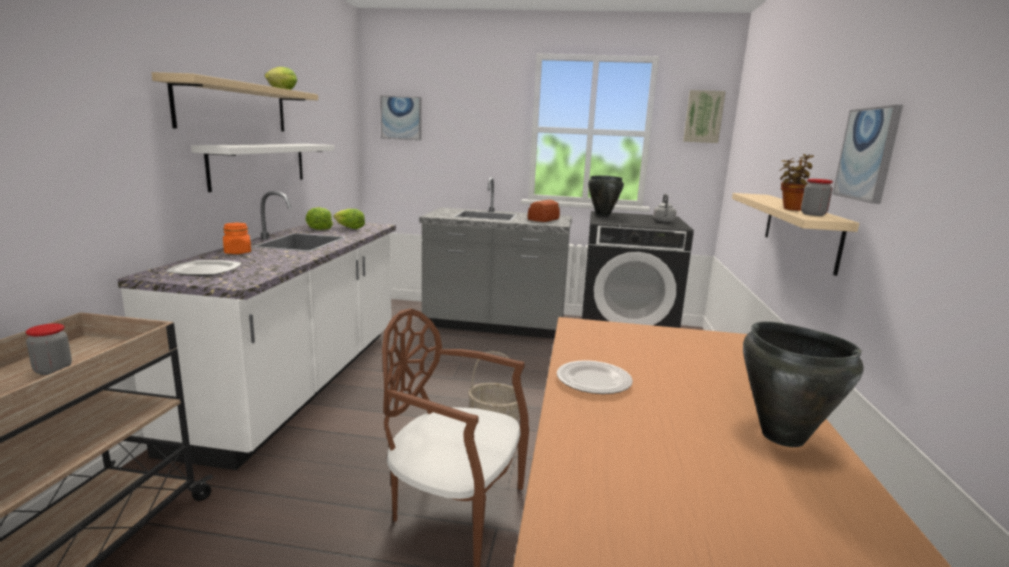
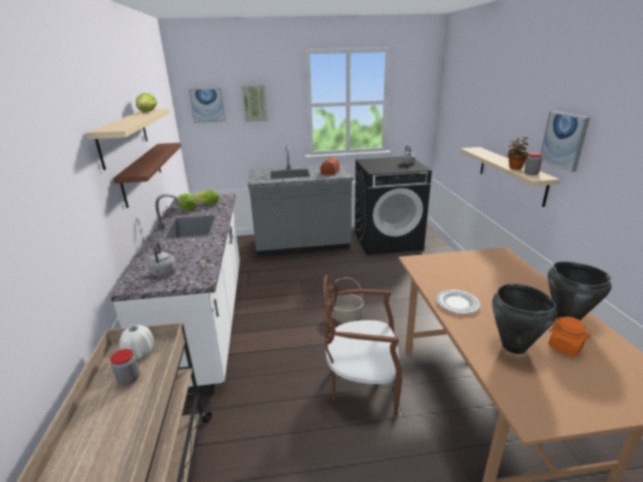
camera: 15 degrees left, 10 degrees up
(102, 348) = (140, 352): none -> white vase
(205, 271) = (163, 273): plate -> grey kettle
(238, 252) = (161, 248): orange jar -> orange jar (565, 347)
(259, 164) = (142, 173): white shelf -> brown shelf
(602, 214) = (366, 162): black cooking pot -> black cooking pot (513, 347)
(703, 117) = (420, 87): picture -> picture (255, 103)

